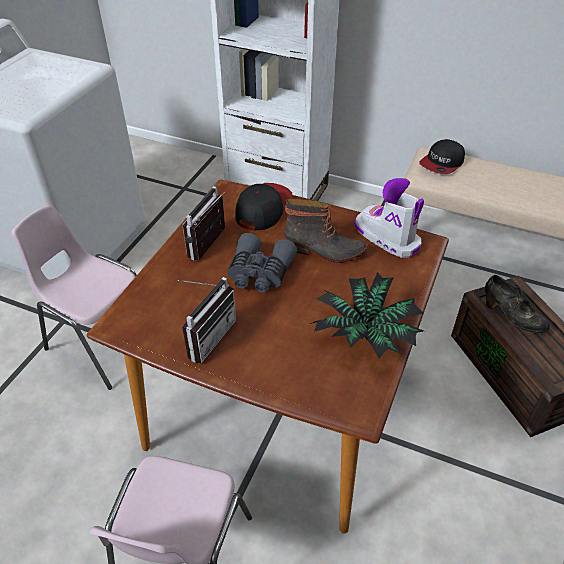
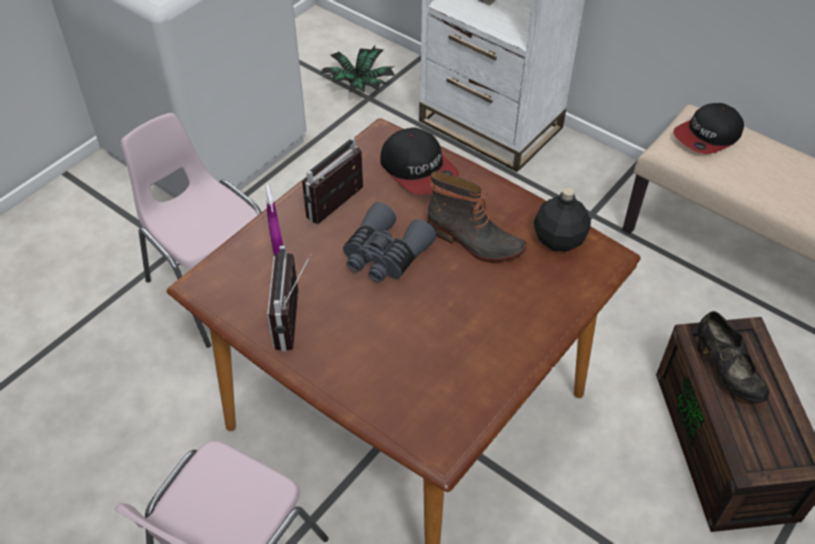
camera: 15 degrees right, 5 degrees up
(172, 286) = (278, 250): none -> purple spray bottle
(206, 336) = (296, 321): radio -> radio turned 135 degrees clockwise
(263, 208) = (418, 169): cap -> cap turned 105 degrees clockwise
(365, 335) = (481, 361): potted plant -> potted plant (358, 86)
(386, 238) = (558, 240): boot -> black bottle

